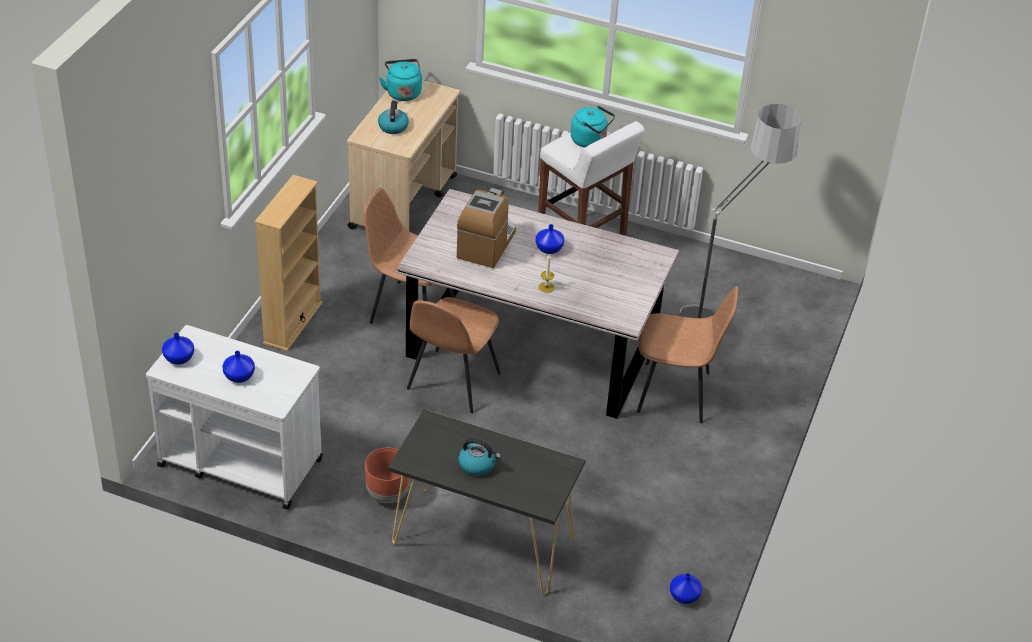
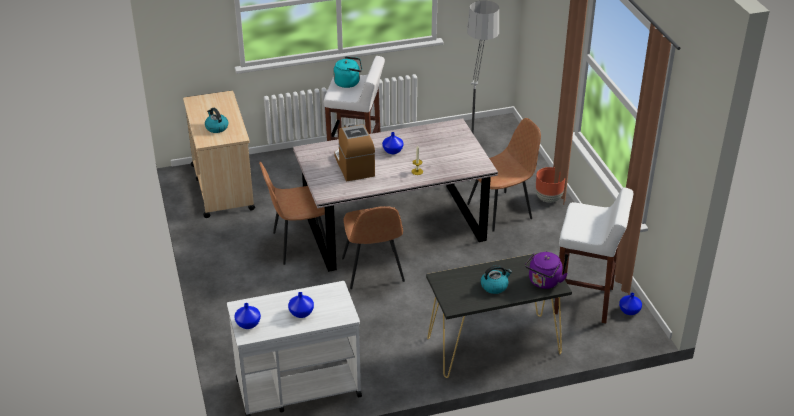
camera: 35 degrees left, 5 degrees down
(292, 323) = (234, 289): beige bookcase -> none
(388, 495) = (410, 353): brown planter -> brown planter (549, 199)
(403, 92) = (198, 106): turquoise kettle -> none
(536, 492) = (543, 282): none -> purple kettle
(645, 554) = (585, 301): none -> white stool

